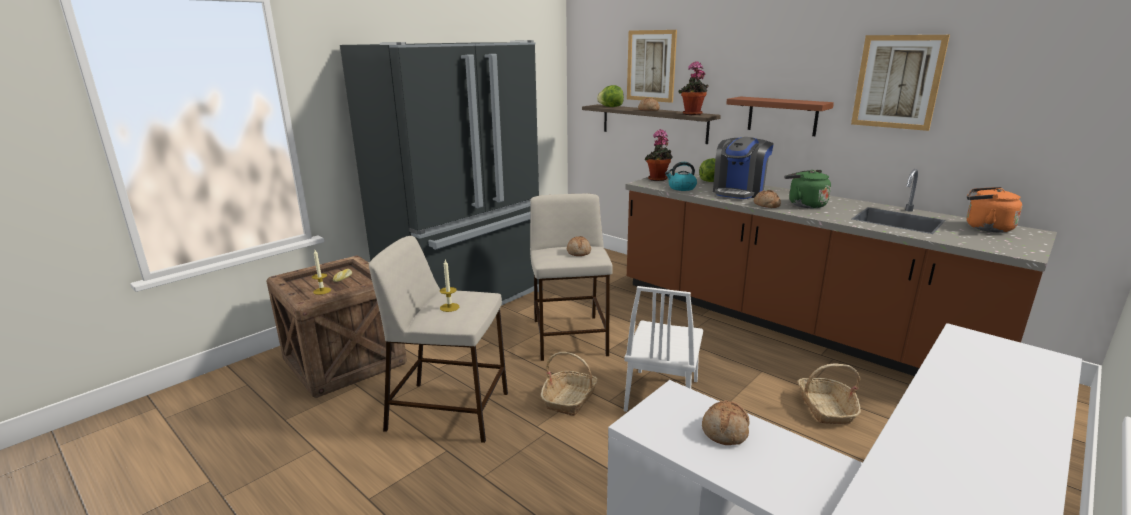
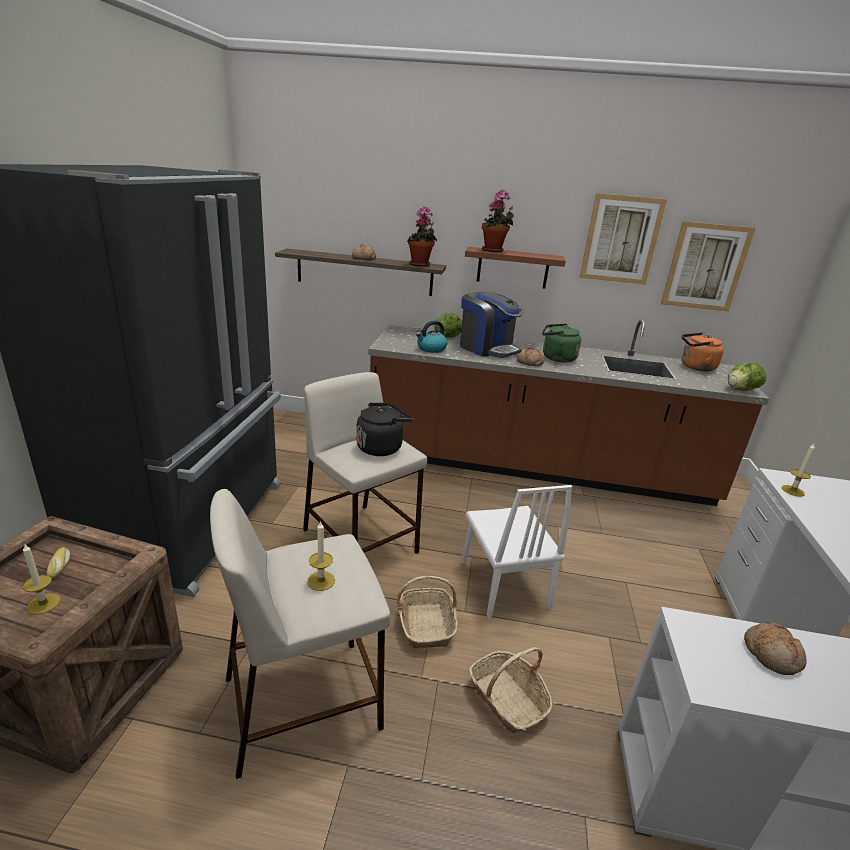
camera: 35 degrees left, 5 degrees up
(579, 252) = (381, 447): bread -> black kettle
(610, 107) = (312, 253): lettuce -> lettuce (740, 390)
(651, 66) = (359, 206): picture -> picture (705, 267)
(658, 179) = (394, 339): potted plant -> potted plant (494, 251)
(739, 192) = (487, 348): coffee machine -> coffee machine turned 45 degrees counterclockwise
(826, 408) = (630, 550): basket -> basket (507, 699)
(958, 346) = (792, 490): none -> candle

